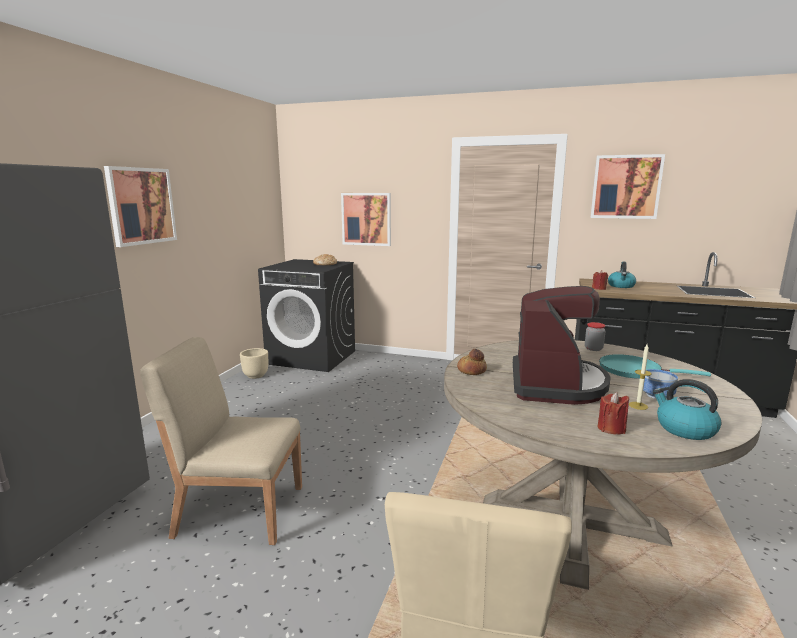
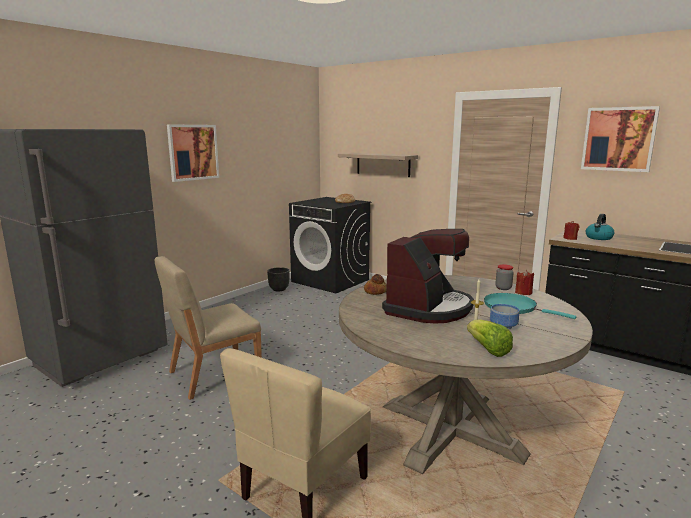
camera: 20 degrees right, 0 degrees up
(239, 510) = (213, 374): beige chair -> beige chair turned 60 degrees counterclockwise
(256, 375) = (279, 289): beige planter -> black planter
(366, 219) = (383, 164): picture -> shelf
(611, 428) = (428, 340): red candle -> red candle (523, 292)
(684, 429) = (488, 349): kettle -> lettuce

